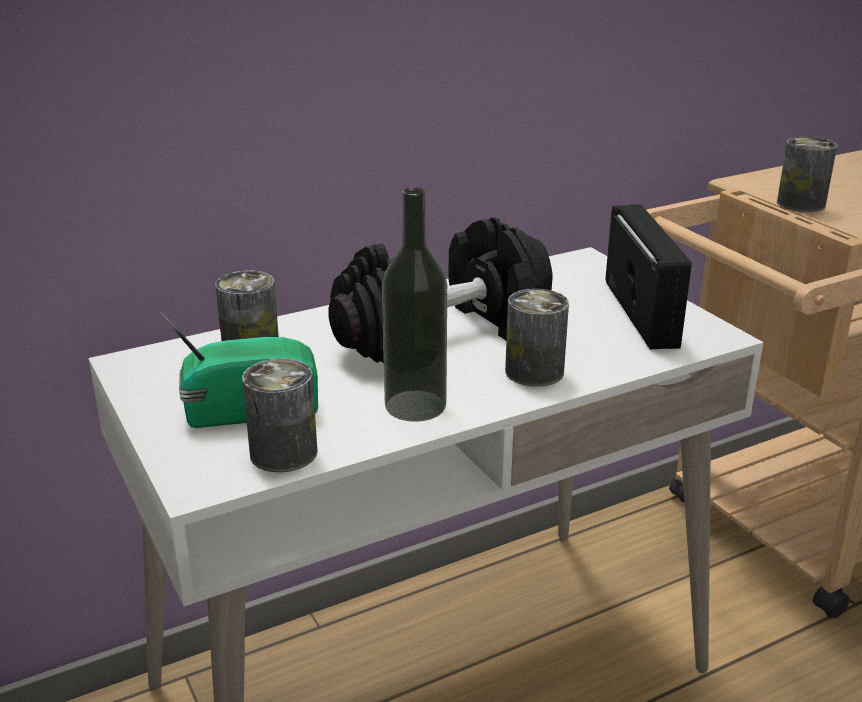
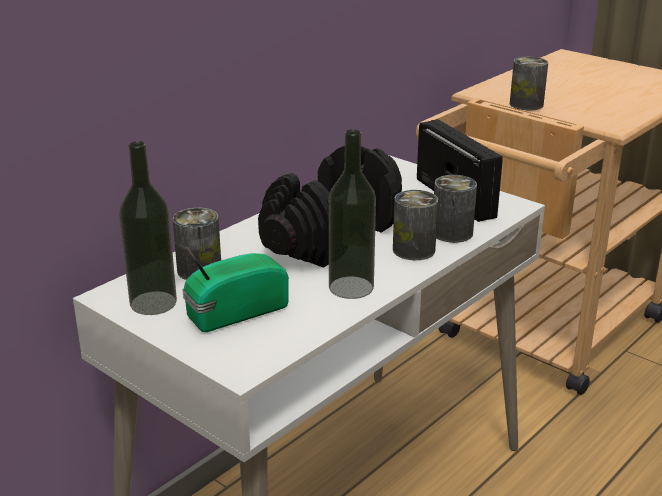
camera: 20 degrees left, 0 degrees up
(167, 380) = (153, 303): none -> bottle
(283, 453) = (285, 336): can -> can (452, 233)

